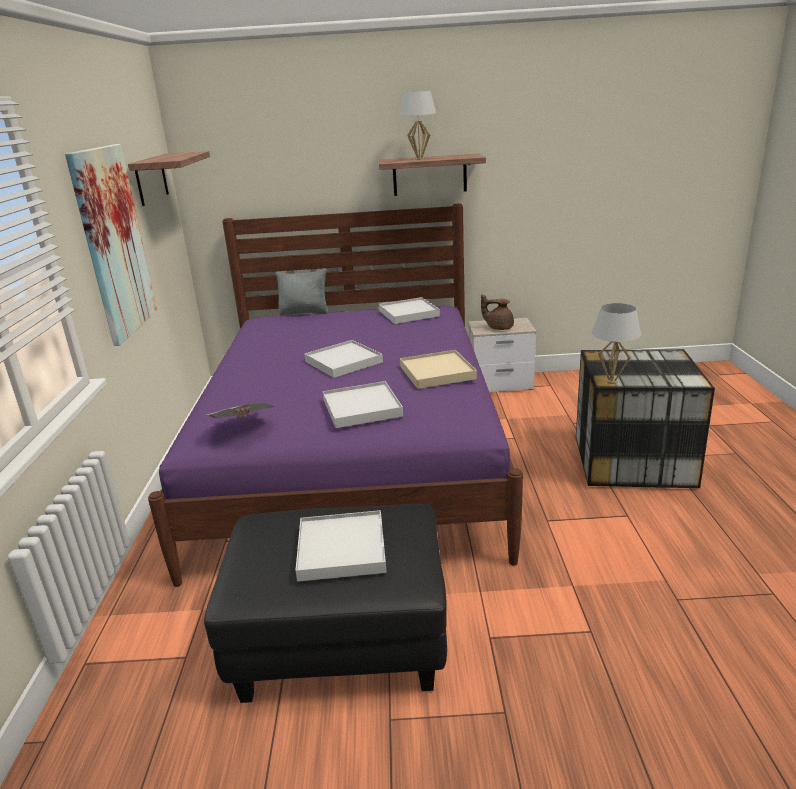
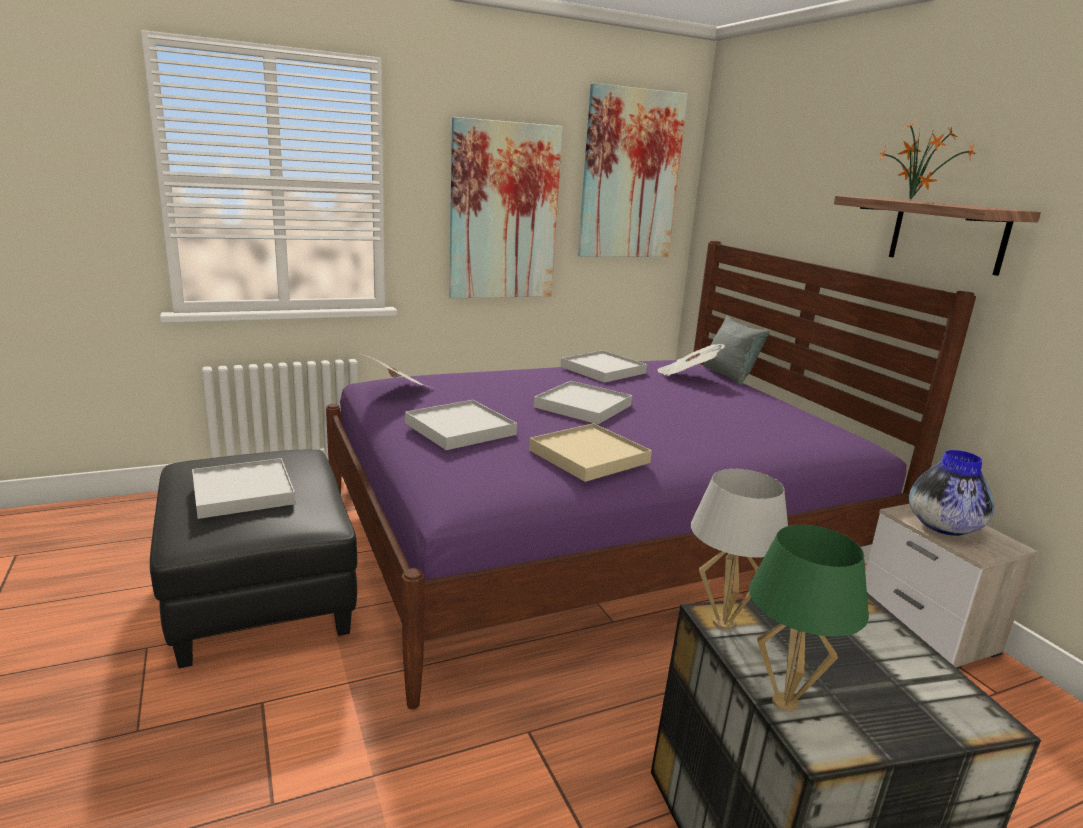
camera: 65 degrees right, 5 degrees down
(151, 179) = (630, 175): shelf -> picture
(302, 322) = (687, 376): none -> newspaper
(409, 313) = (790, 422): white tray -> white tray (603, 370)
(419, 159) = (910, 200): white table lamp -> potted plant
(499, 327) = (943, 527): brown teapot -> vase
(671, 382) = (784, 702): none -> green table lamp

